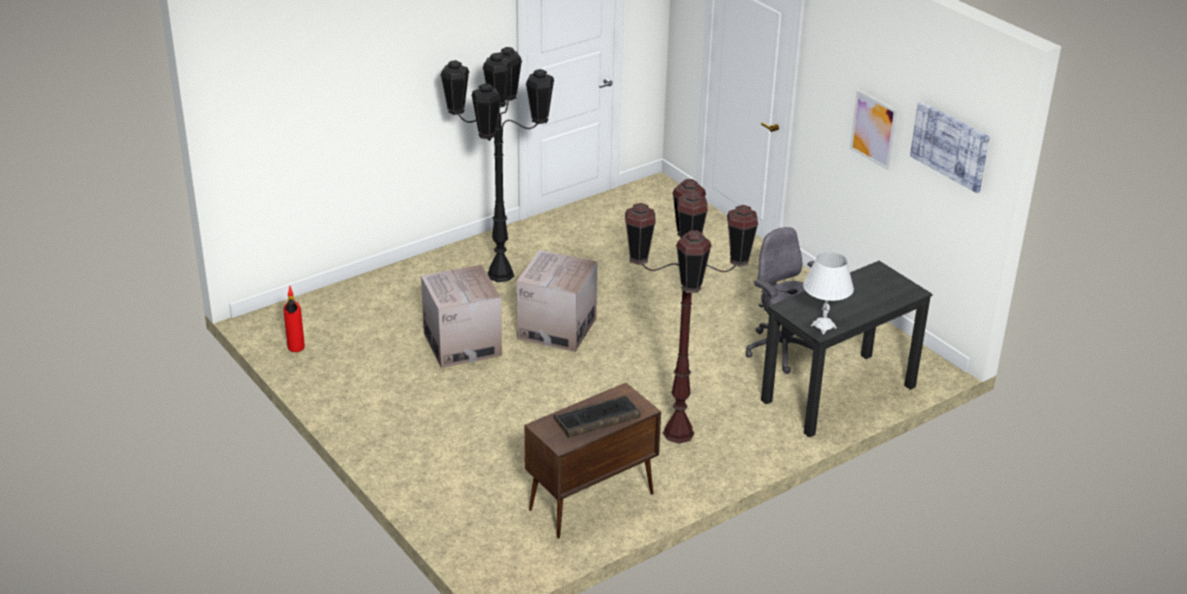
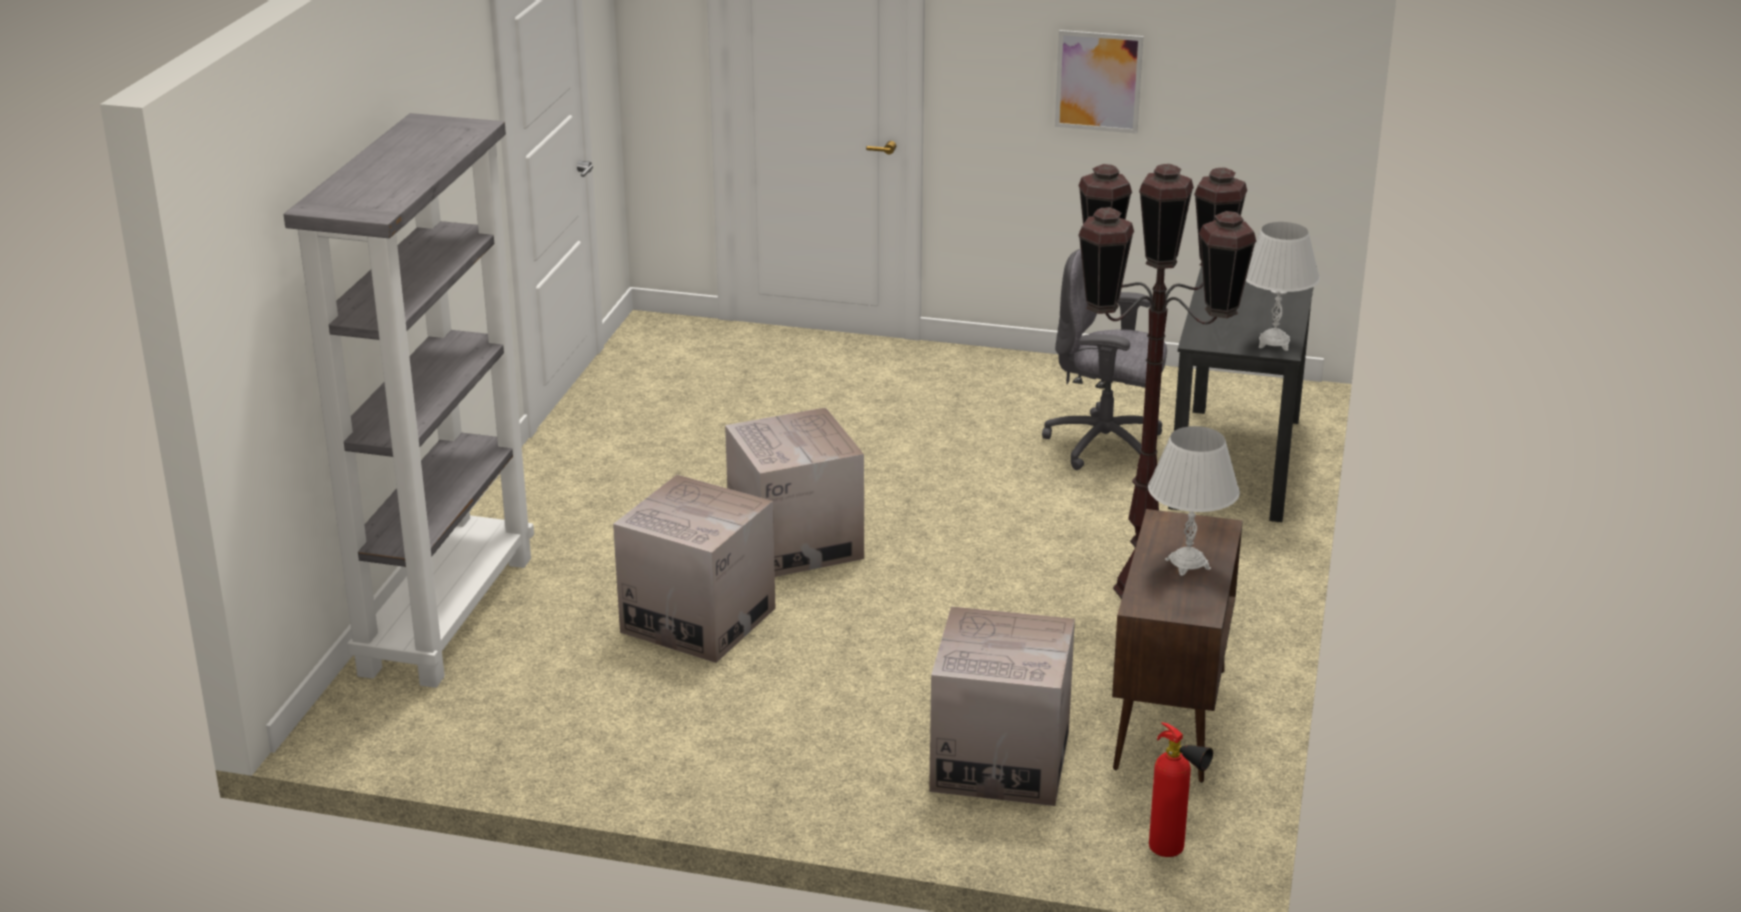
camera: 40 degrees left, 5 degrees down
(296, 351) = (461, 746): fire extinguisher -> fire extinguisher (1173, 853)
(371, 289) = (446, 613): none -> grey bookcase
(487, 478) = (1000, 761): none -> cardboard box
(500, 275) = (611, 514): black floor lamp -> none
(596, 418) = (1187, 564): keyboard -> white table lamp
(950, 146) = (1253, 55): picture -> none

